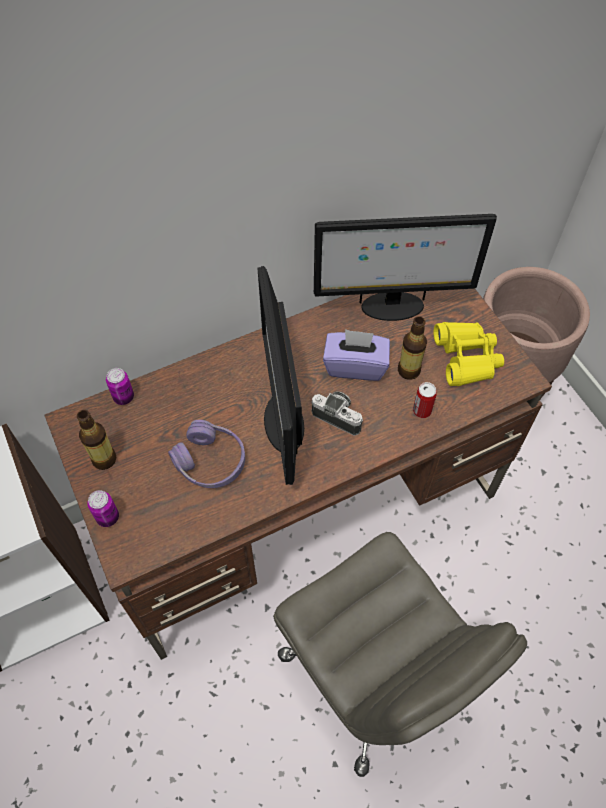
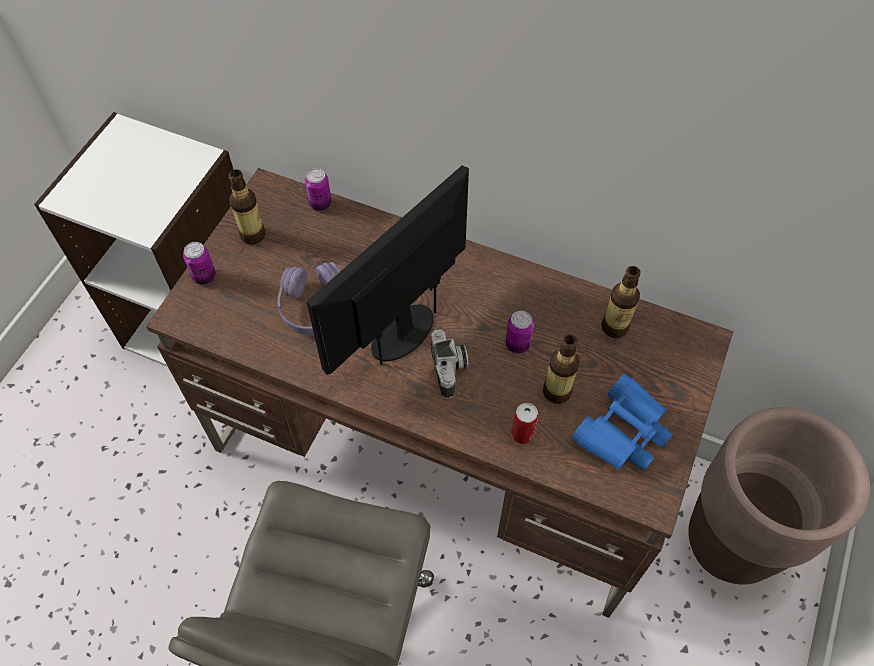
camera: 50 degrees right, 0 degrees up
(355, 365) = (517, 344): purple tissue box -> can
(391, 307) = (614, 327): monitor -> bottle
(466, 358) = (622, 432): yellow binoculars -> blue binoculars

